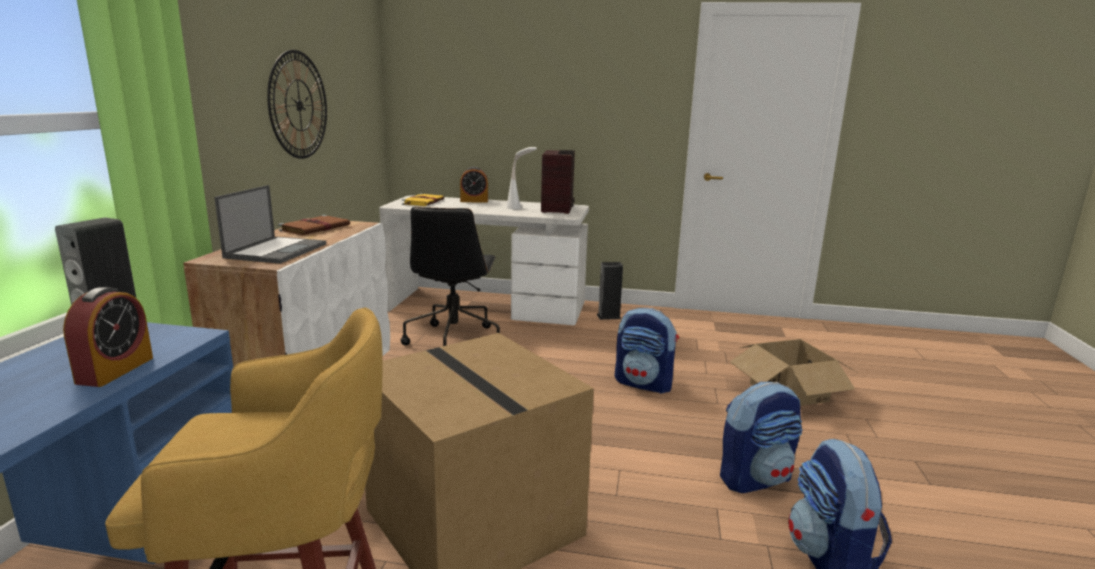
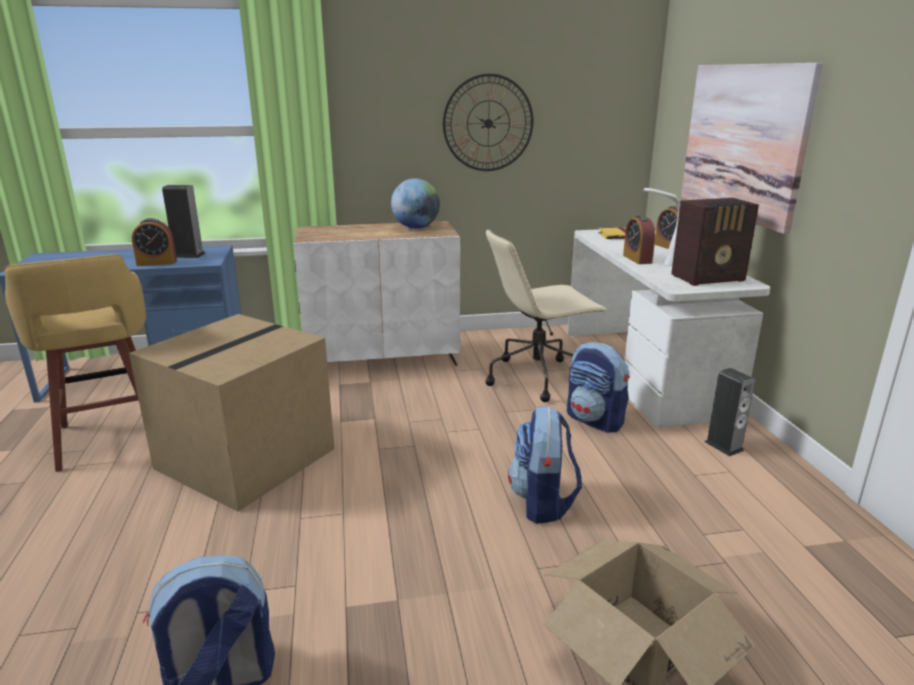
camera: 70 degrees right, 5 degrees up
(277, 250) = (340, 233): laptop -> none
(316, 228) = (416, 228): brown book -> globe
(454, 340) = (538, 377): black office chair -> beige office chair
(492, 210) = (637, 259): none -> alarm clock
(520, 111) = (743, 141): none -> picture
(755, 478) = (364, 613): backpack -> backpack (595, 420)

